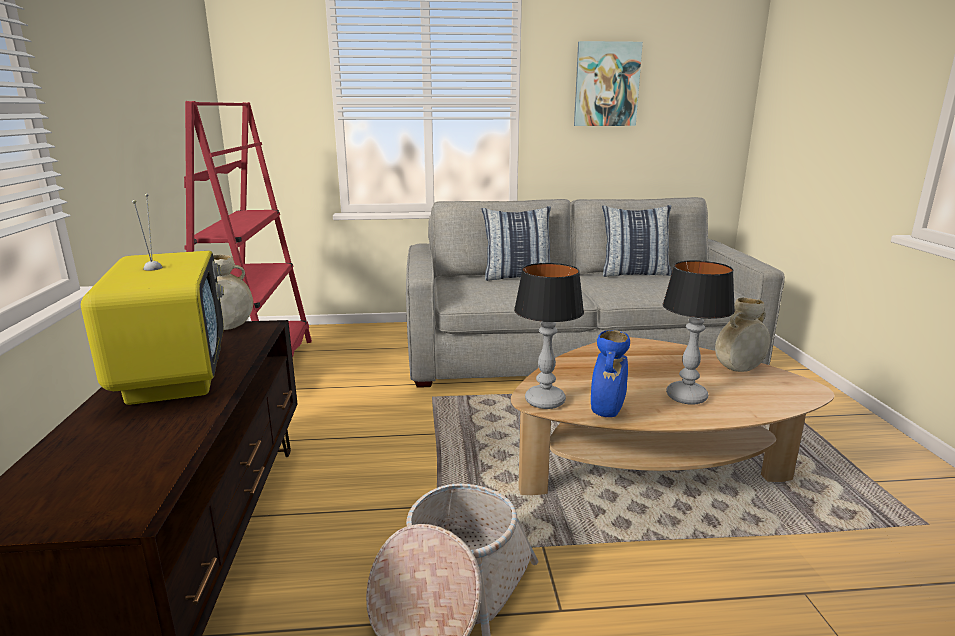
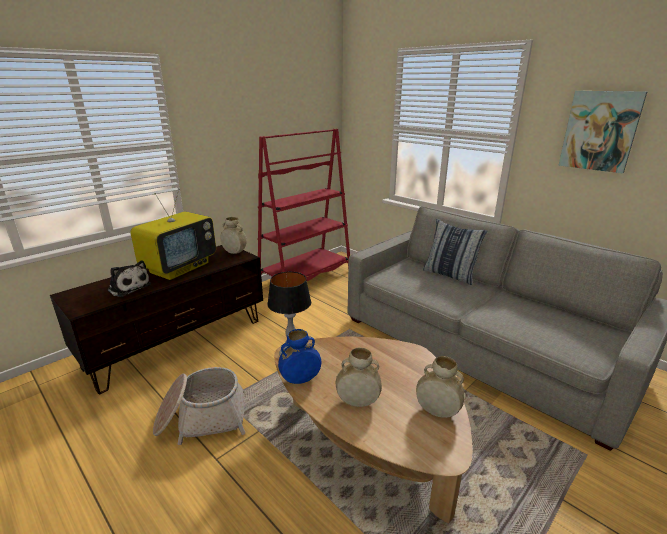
camera: 50 degrees right, 5 degrees up
(139, 438) = (128, 287): none -> plush toy
(634, 273) = (544, 307): pillow -> none
(687, 397) = (357, 402): table lamp -> beige vase

